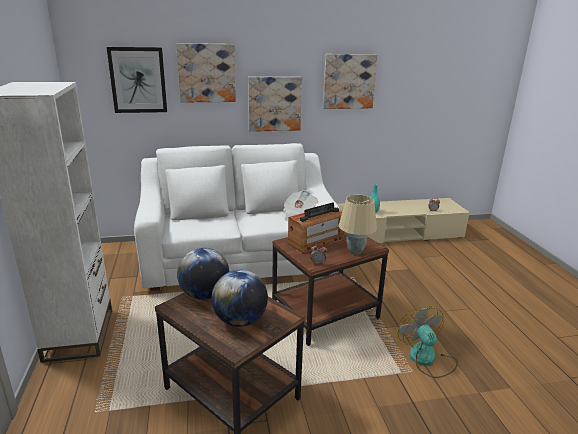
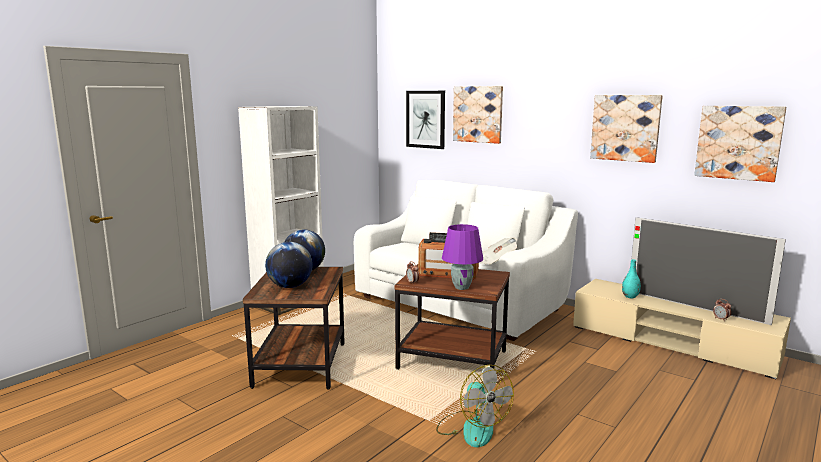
camera: 50 degrees right, 10 degrees down
(274, 104) = (538, 149): picture -> picture (738, 142)
(355, 251) = (461, 287): beige table lamp -> purple table lamp
(409, 207) = (694, 307): none -> television
(427, 359) = (472, 428): fan -> fan turned 120 degrees clockwise

